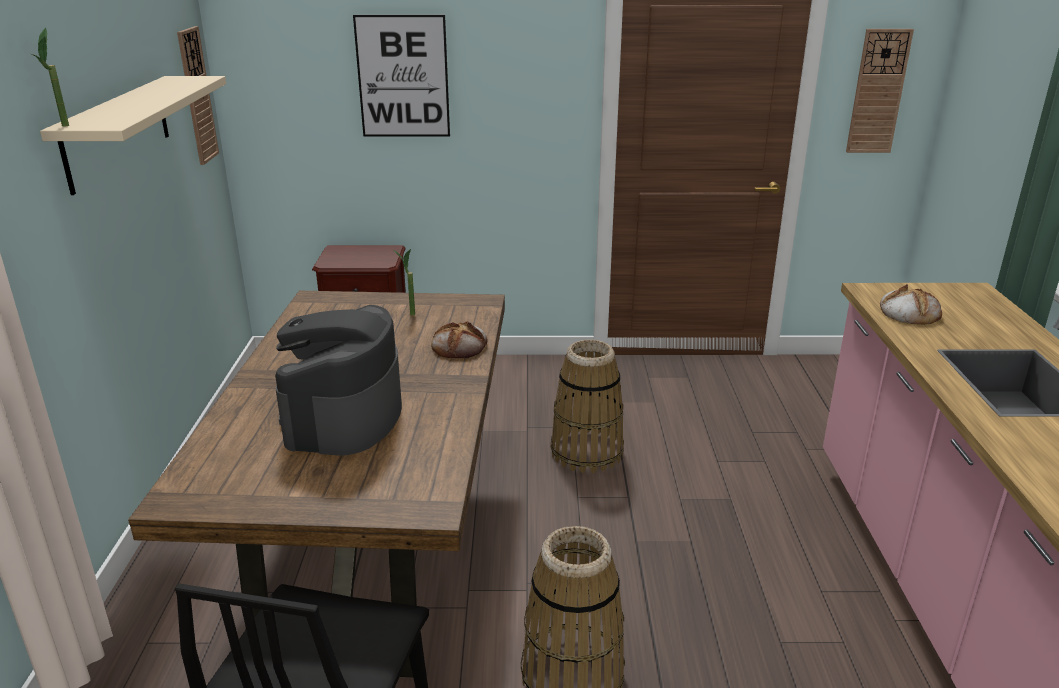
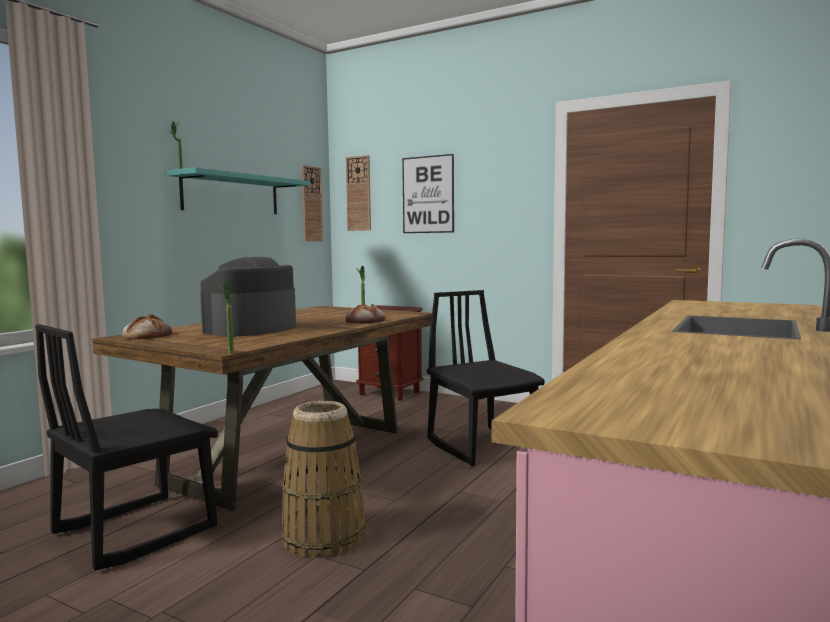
camera: 30 degrees right, 20 degrees down
(117, 131) = (231, 194): beige shelf -> turquoise shelf
(445, 513) = (228, 352): none -> potted plant
(587, 452) = (483, 446): basket -> black chair
(878, 92) = (787, 188): wall clock -> wall clock (359, 193)
(908, 312) = (703, 307): bread -> bread (147, 335)

